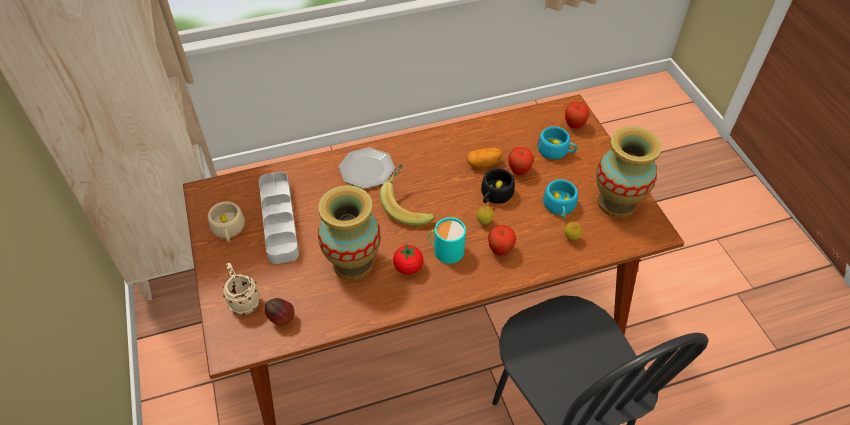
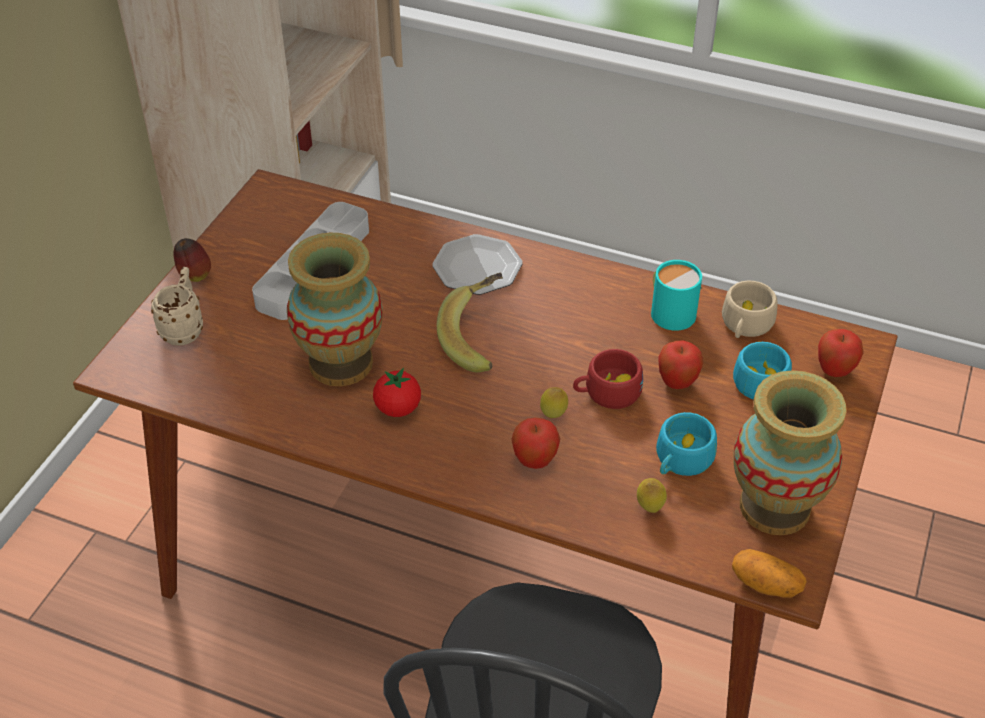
camera: 40 degrees right, 5 degrees down
(228, 230) = (250, 245): beige cup -> beige cup (745, 325)
(282, 320) = (199, 374): apple -> apple (194, 276)
(445, 250) = (466, 417): turquoise mug -> turquoise mug (670, 311)
(483, 163) = (638, 345): potato -> potato (765, 584)
(494, 195) = (606, 392): black cup -> red cup

